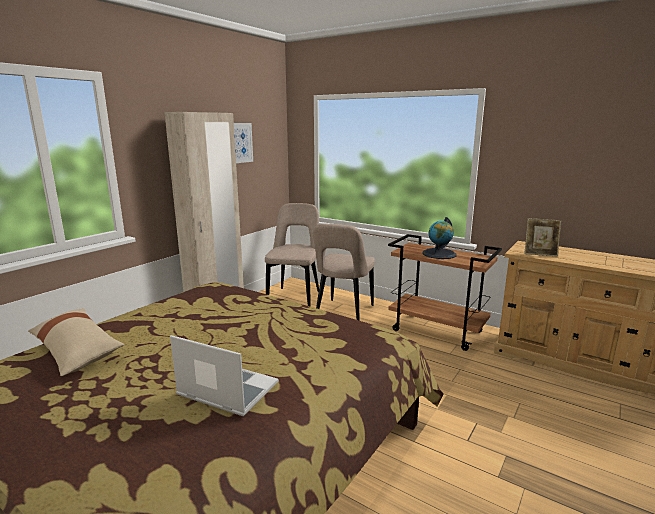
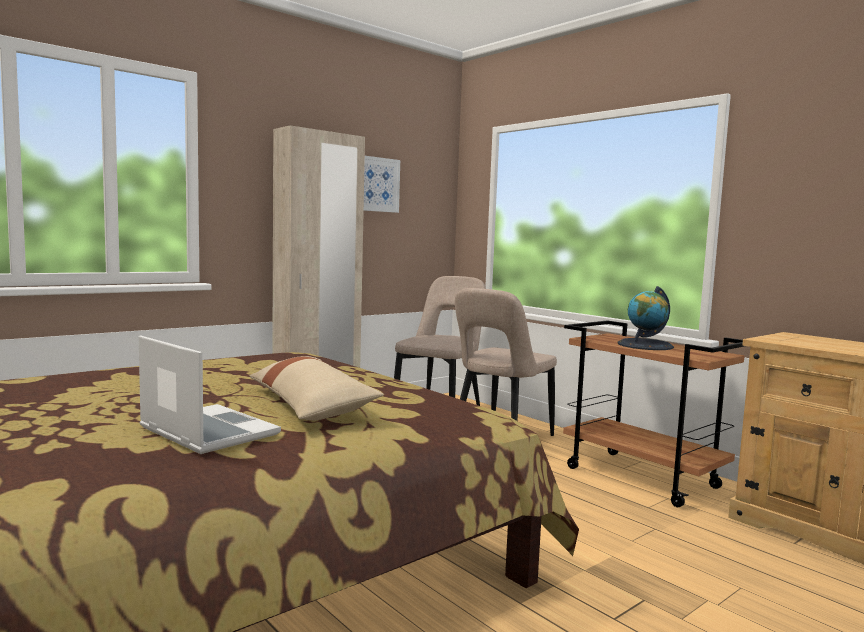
camera: 15 degrees right, 10 degrees down
(76, 350) = (69, 382): beige pillow -> beige pillow (310, 405)
(540, 254) = (807, 343): picture frame -> none

